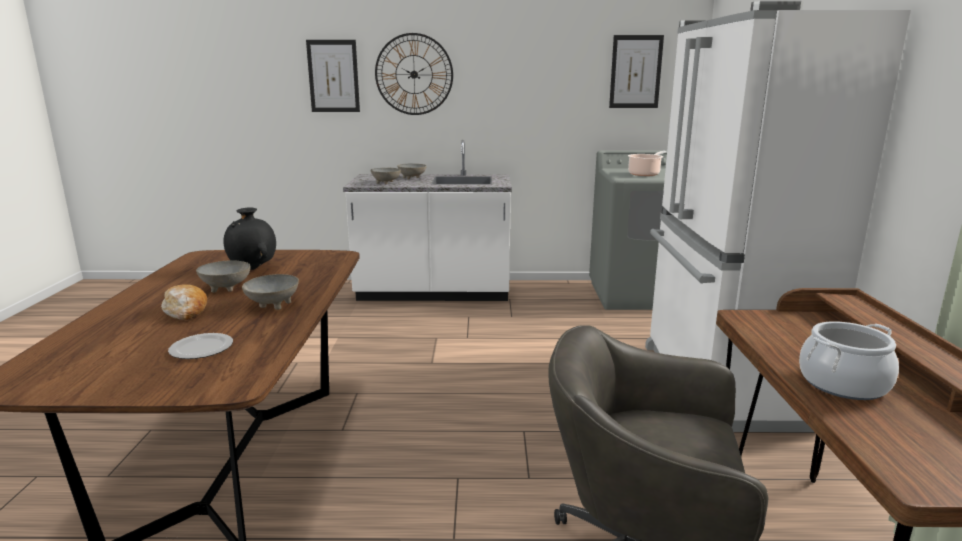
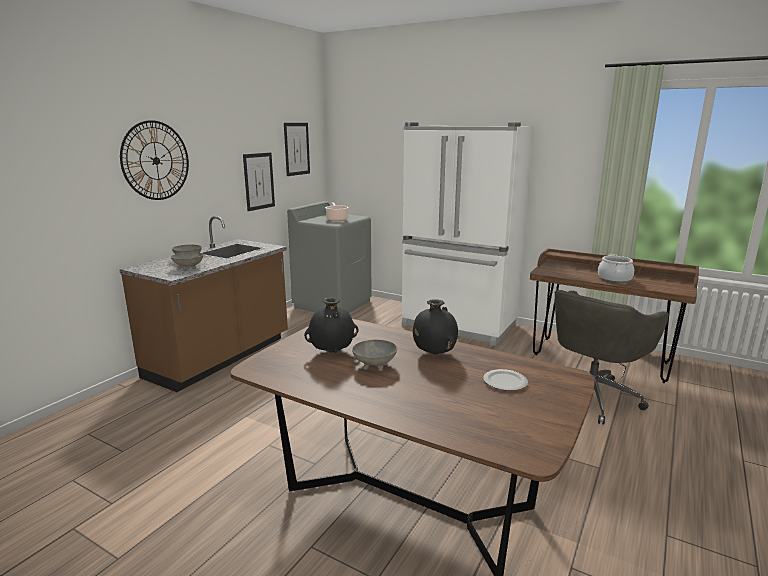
camera: 60 degrees left, 0 degrees up
(186, 310) = (417, 383): bread -> none
(273, 304) = (434, 354): grey bowl -> black vase
(333, 76) = (76, 168): picture -> picture (259, 181)
(433, 293) = (221, 358): white counter -> brown counter

